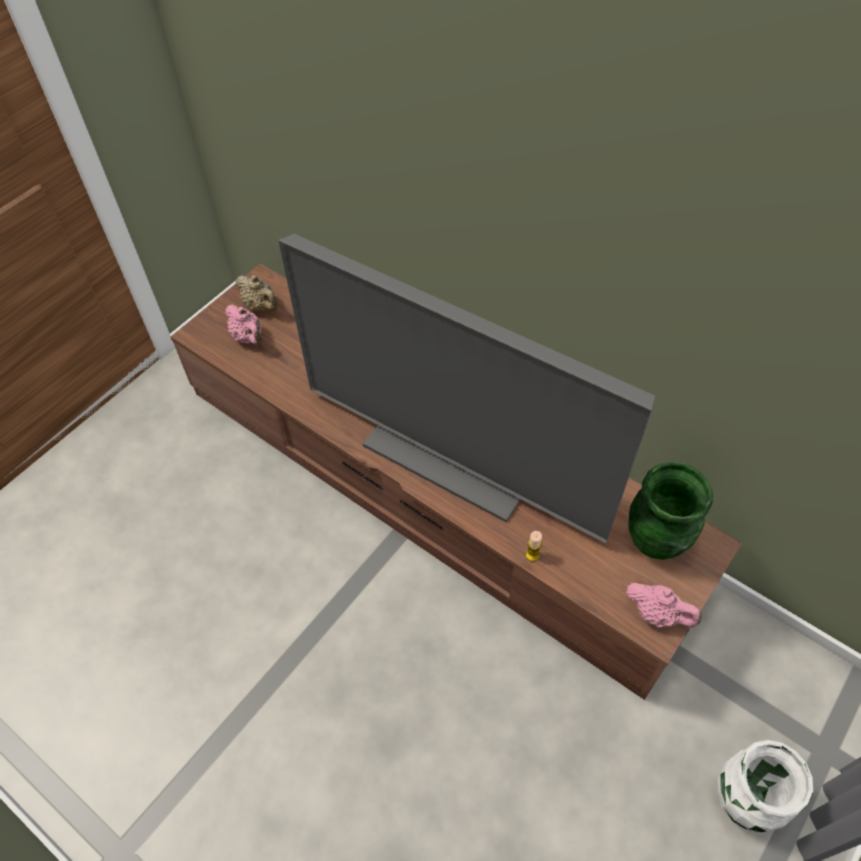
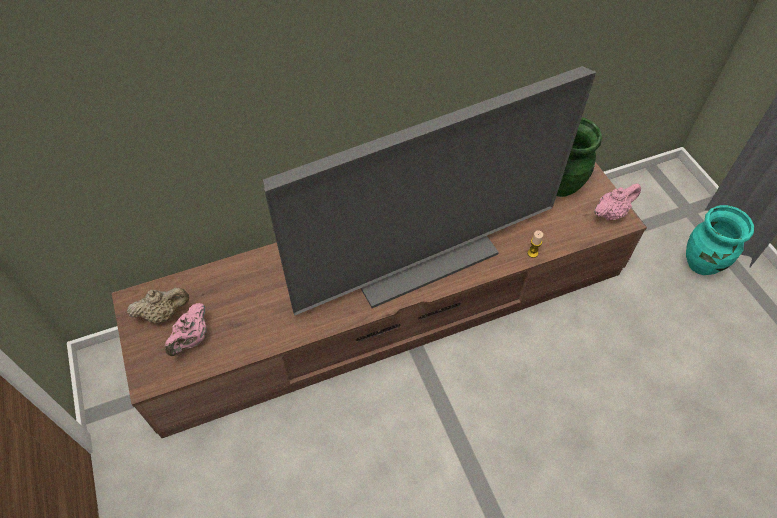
camera: 60 degrees left, 0 degrees up
(248, 338) = (192, 339): pink teapot -> pink teapot turned 120 degrees clockwise
(743, 802) = (702, 264): white vase -> turquoise vase

